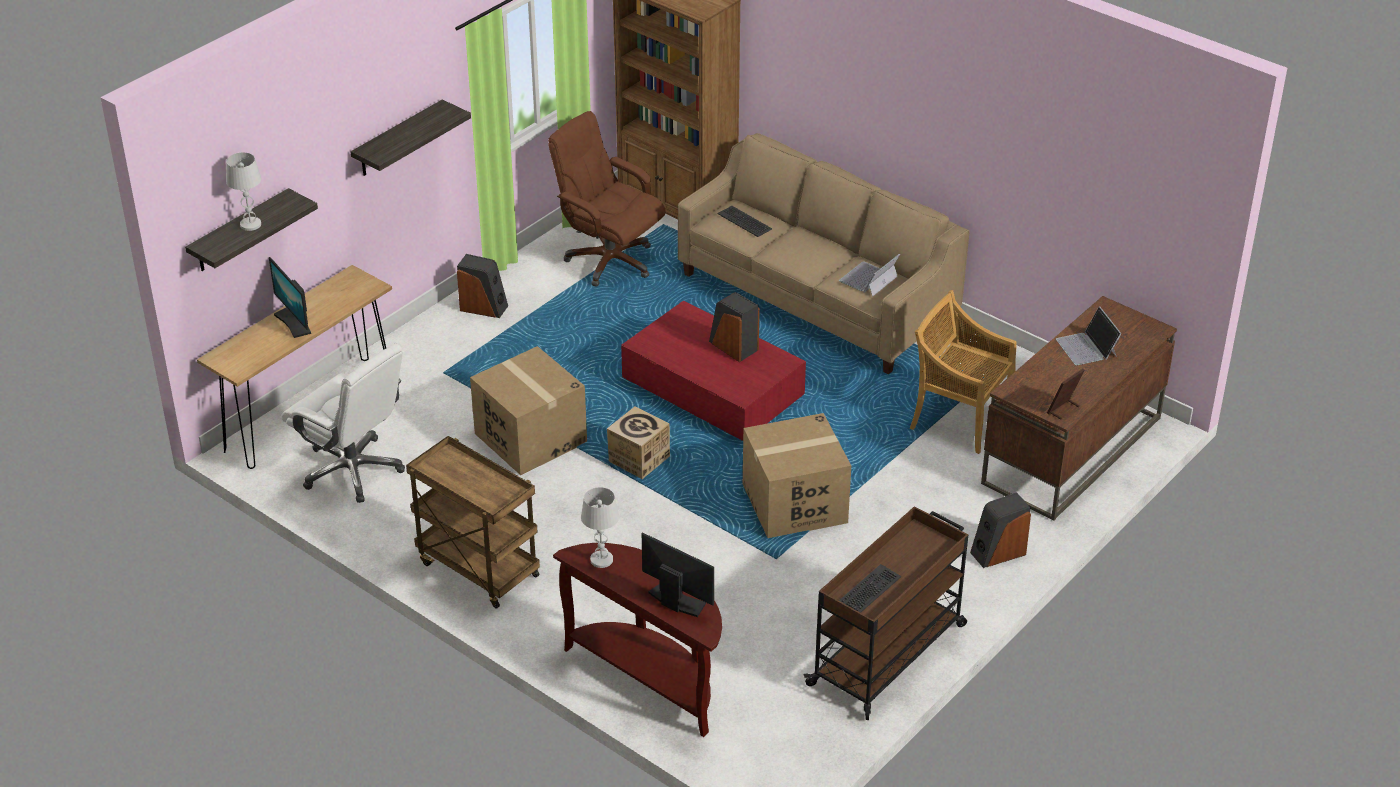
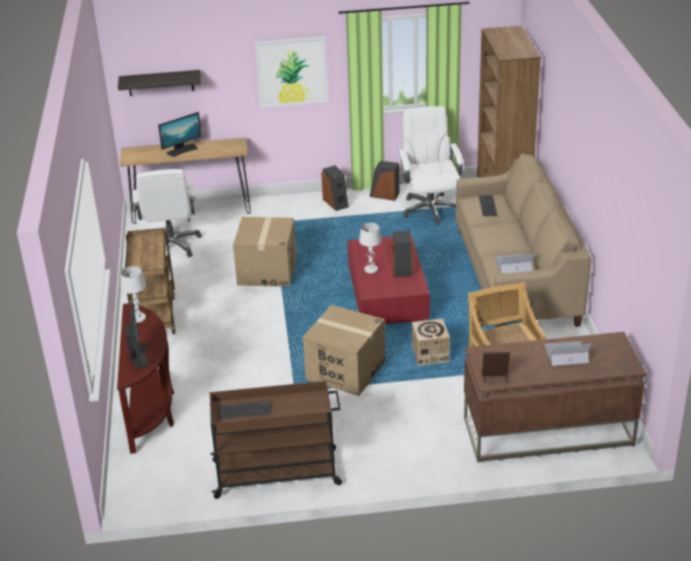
camera: 45 degrees right, 5 degrees down
(250, 225) = (158, 78): white table lamp -> white table lamp (371, 269)
(294, 322) = (182, 150): monitor -> monitor turned 135 degrees counterclockwise
(398, 139) = (292, 71): shelf -> picture
(609, 261) = (430, 209): brown office chair -> white office chair
(639, 459) = (301, 307): cardboard box -> cardboard box (430, 355)
(998, 552) = (418, 459): speaker -> speaker (384, 195)
(1087, 348) = (566, 354): laptop -> laptop turned 60 degrees clockwise

